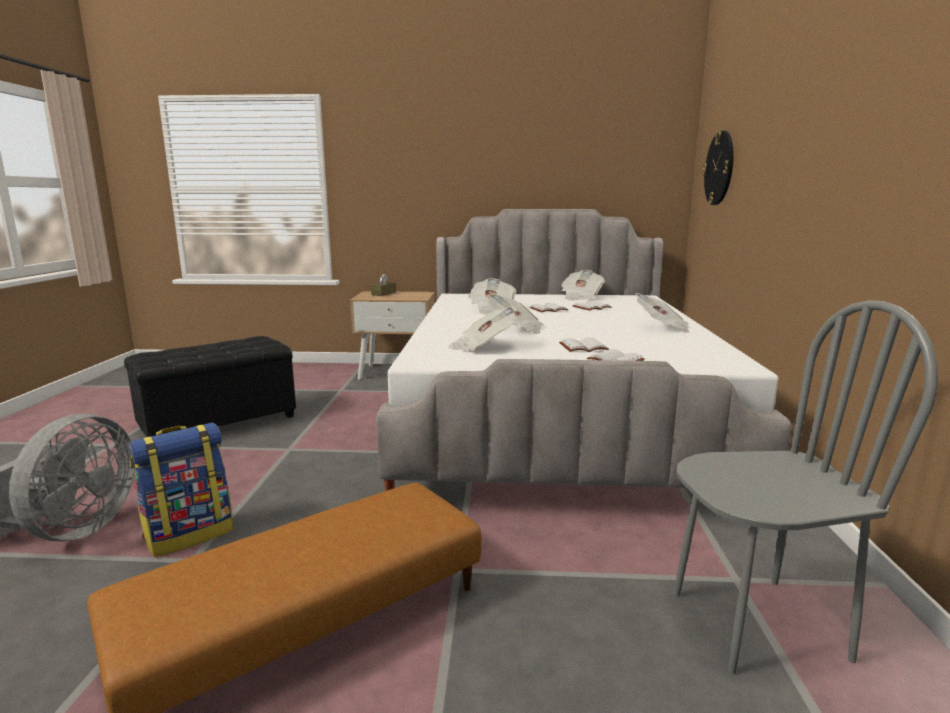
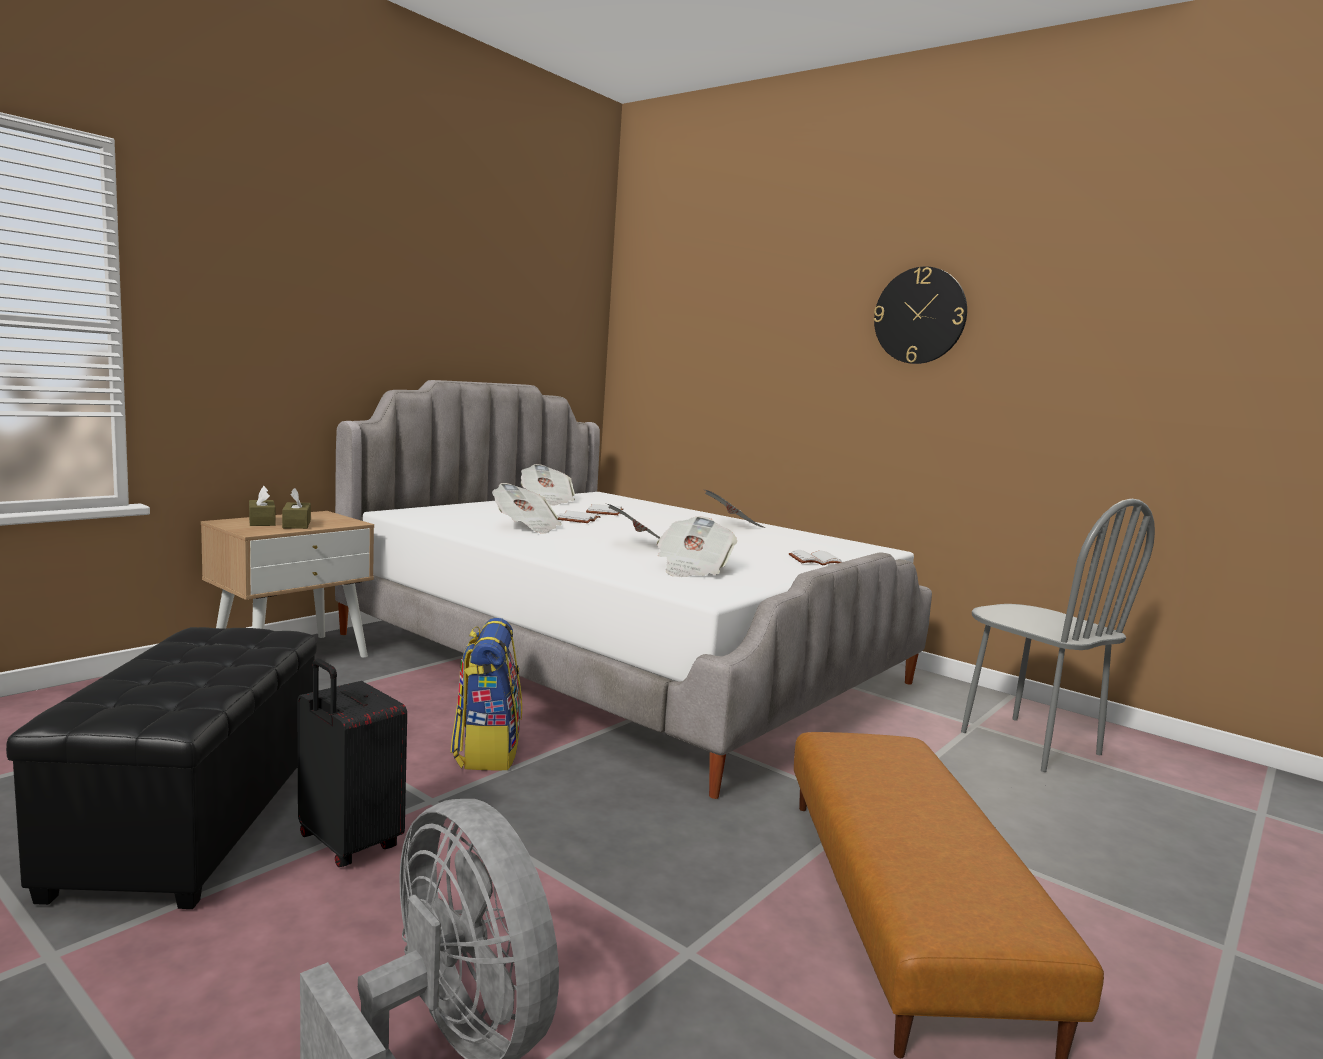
camera: 55 degrees left, 5 degrees down
(190, 534) = (606, 938): backpack -> backpack (486, 751)
(229, 451) = (347, 844): none -> black suitcase
(392, 296) = (296, 524): none -> brown tissue box
(583, 347) = (755, 553): white book -> none
(719, 168) = (678, 350): wall clock -> wall clock (920, 315)
(756, 623) = (1029, 743): grey chair -> grey chair turned 120 degrees clockwise

